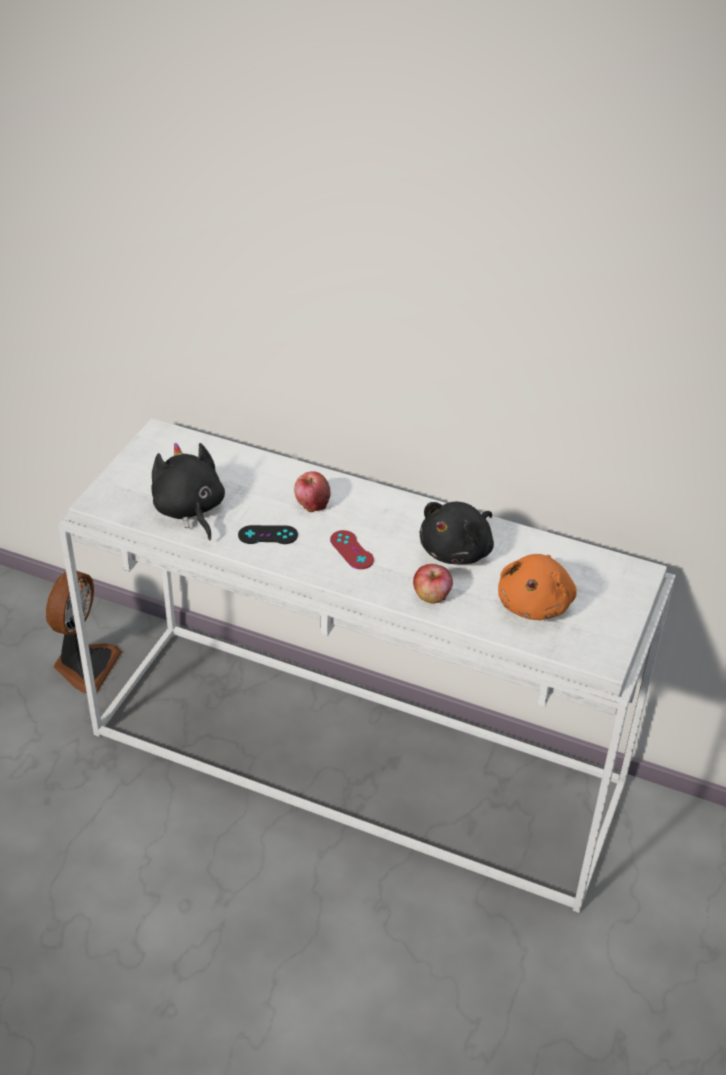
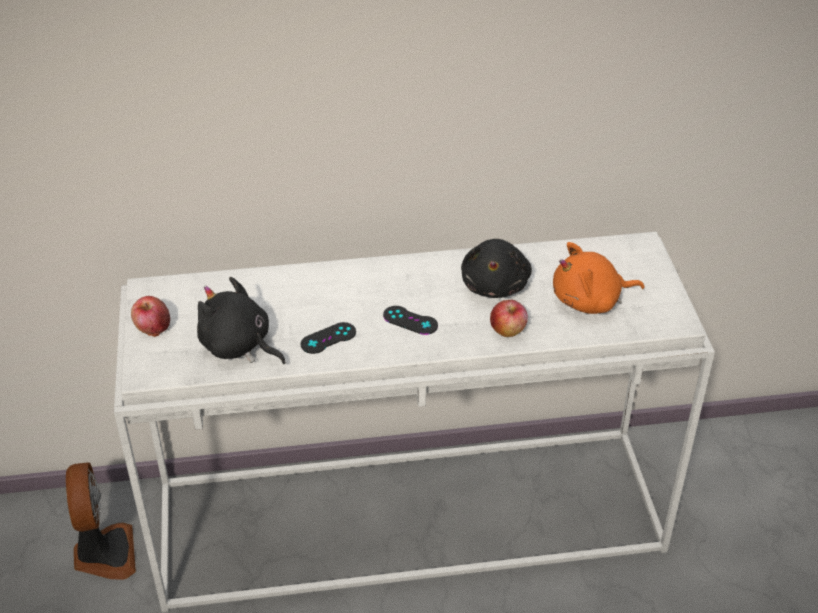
camera: 30 degrees left, 0 degrees up
(312, 503) = (342, 295): apple -> apple (153, 328)
(351, 550) = (410, 320): red game controller -> black game controller
(535, 603) = (590, 301): orange plush toy -> orange plush toy turned 90 degrees clockwise

